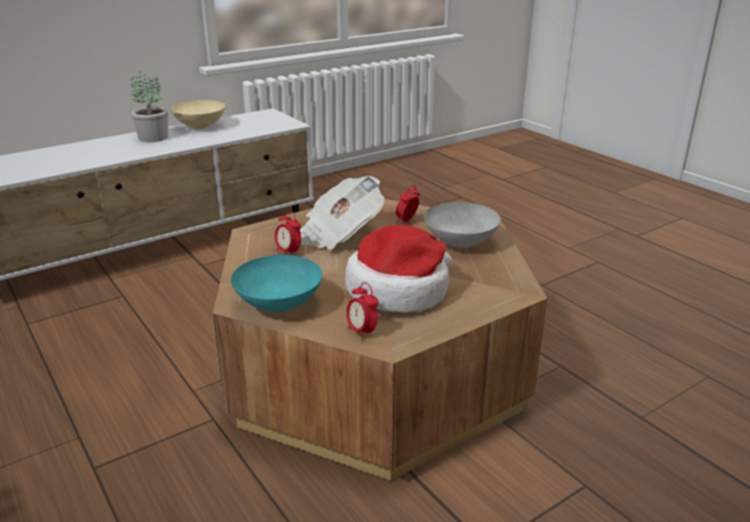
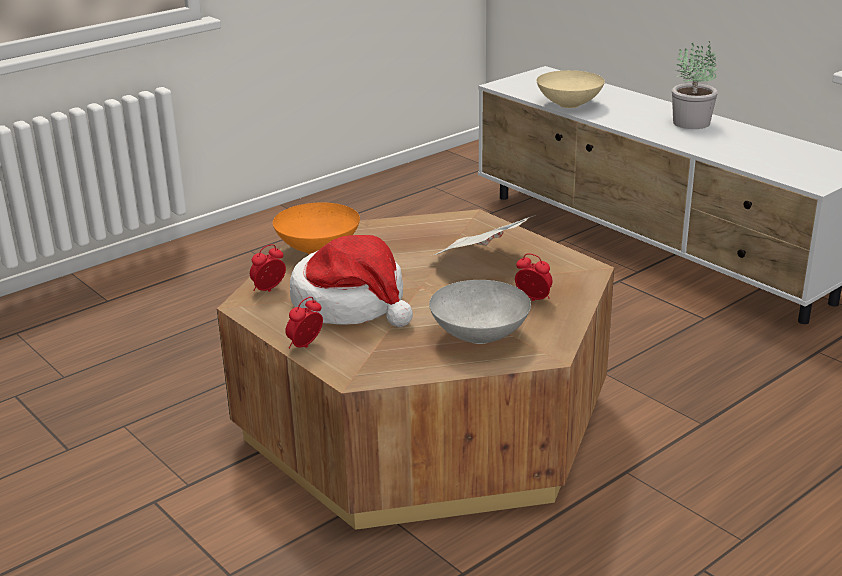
camera: 85 degrees right, 0 degrees up
(200, 127) = (753, 137): beige bowl -> beige bowl (568, 105)
(280, 304) = (319, 249): turquoise bowl -> orange bowl
(288, 252) = (428, 241): alarm clock -> alarm clock (305, 346)

